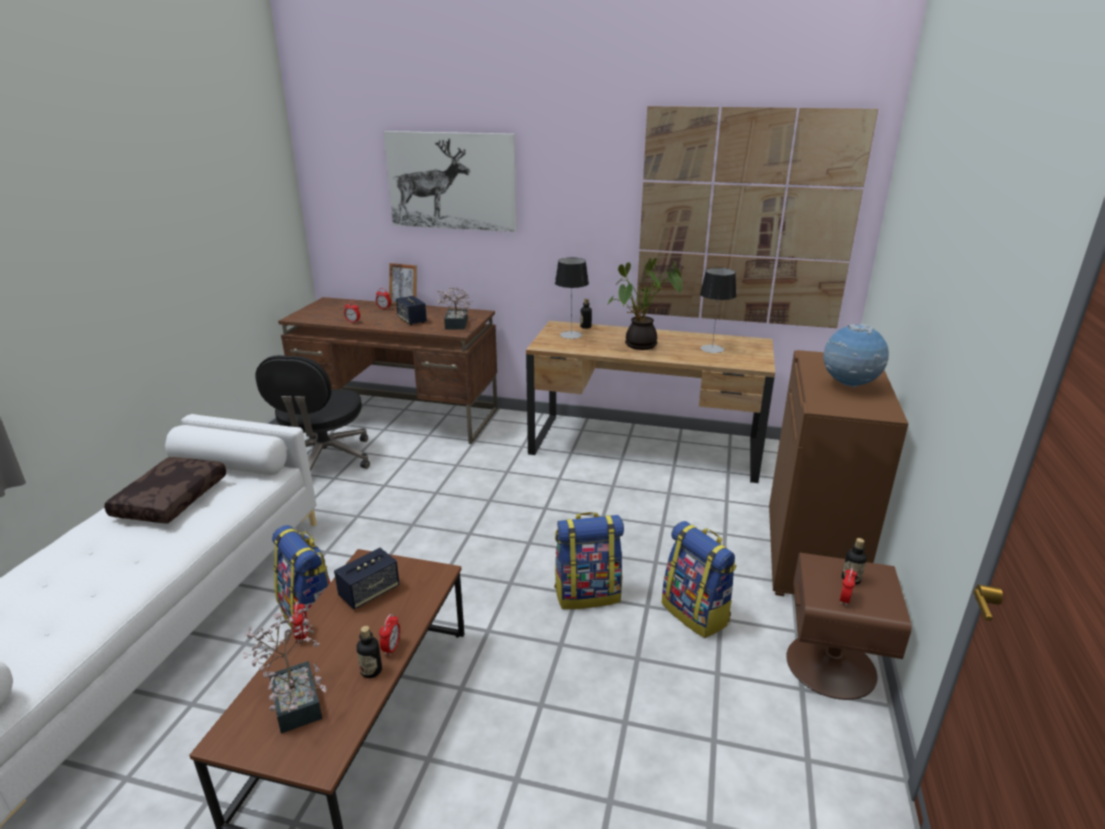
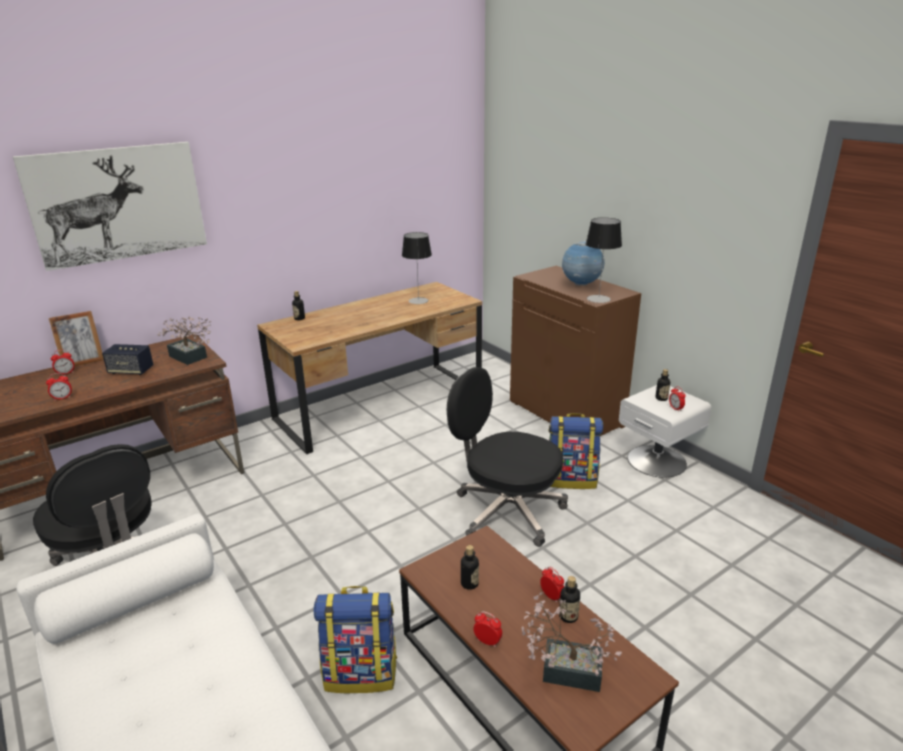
camera: 50 degrees left, 0 degrees up
(170, 499) = (141, 669): brown pillow -> none
(369, 592) = (469, 583): speaker -> bottle
(571, 335) = (302, 328): table lamp -> table lamp (598, 299)
(587, 594) = (506, 511): backpack -> black office chair
(640, 346) = (370, 316): potted plant -> none
(745, 220) = (402, 191): picture -> none
(832, 665) = (657, 460): brown nightstand -> white nightstand

